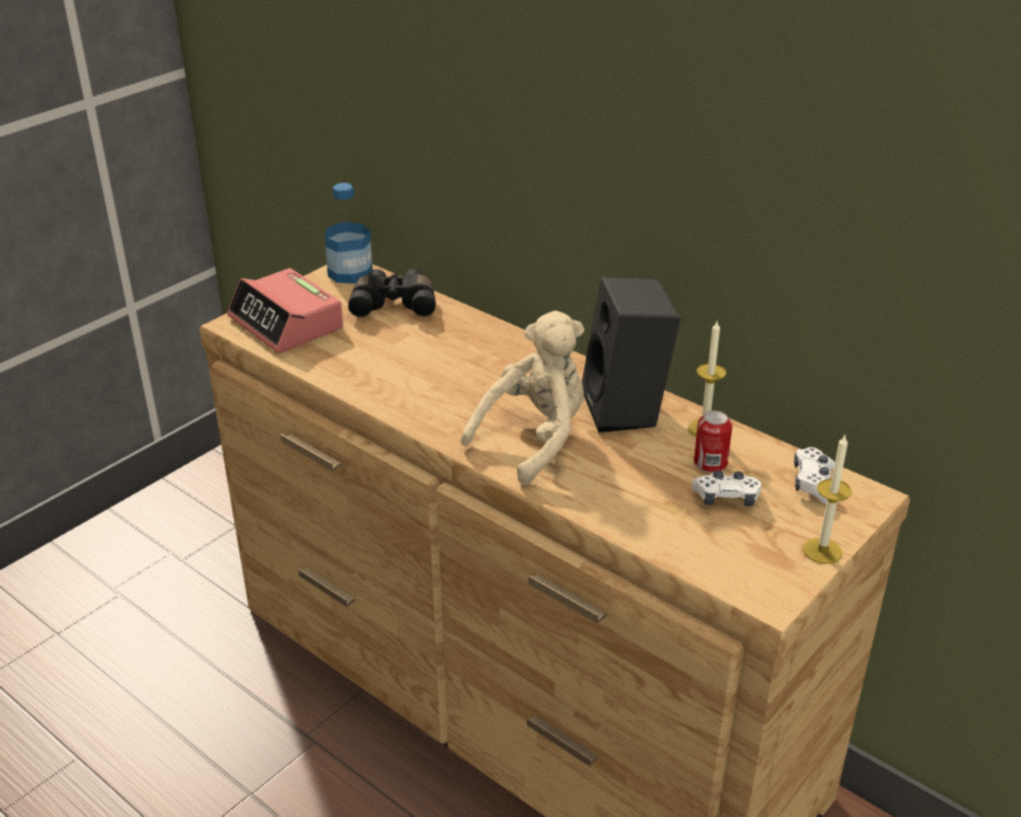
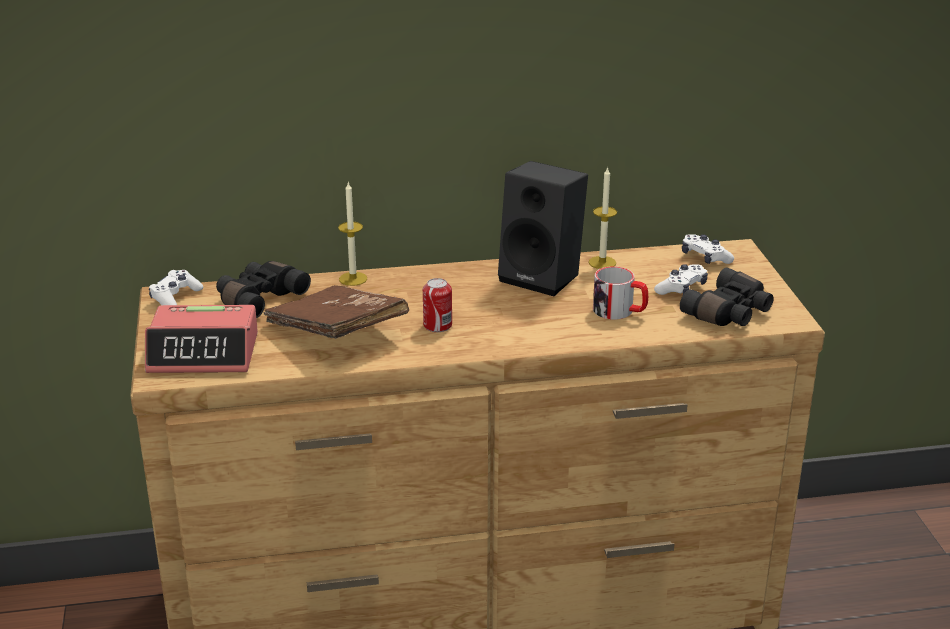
camera: 50 degrees left, 5 degrees down
(350, 273) = (175, 297): bottle -> white game controller
(389, 360) = (337, 332): none -> brown book
(534, 439) = (527, 321): beige plush toy -> none
(625, 481) = (620, 311): none -> mug
(710, 463) = (640, 277): can -> can (437, 325)
(722, 550) = (730, 313): none -> black binoculars
(822, 551) = (768, 285): candle -> candle (353, 279)

